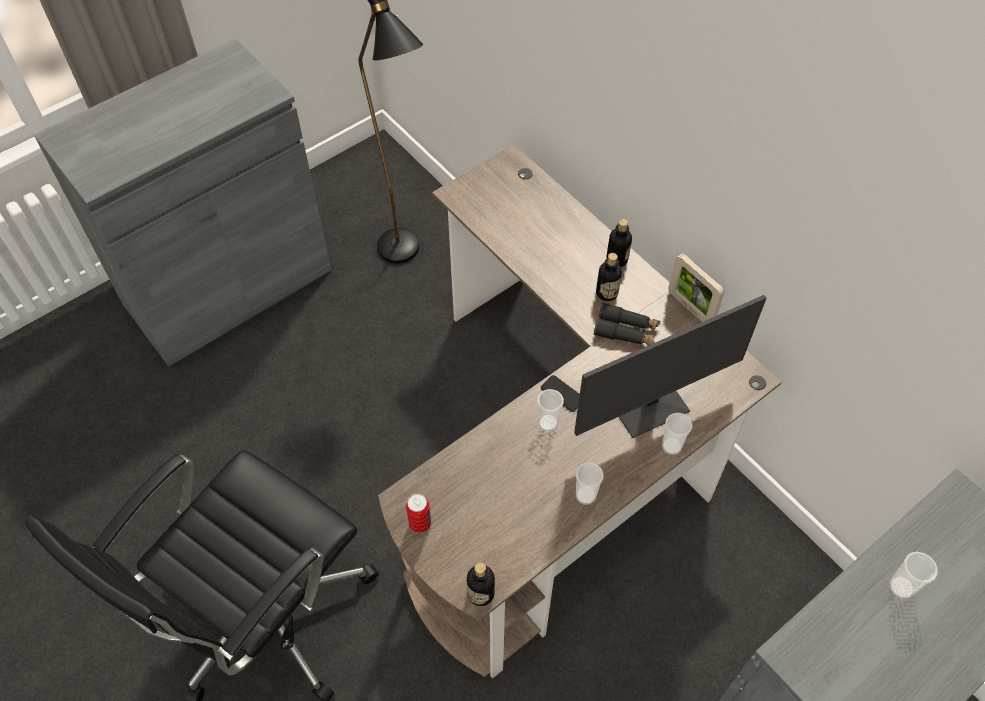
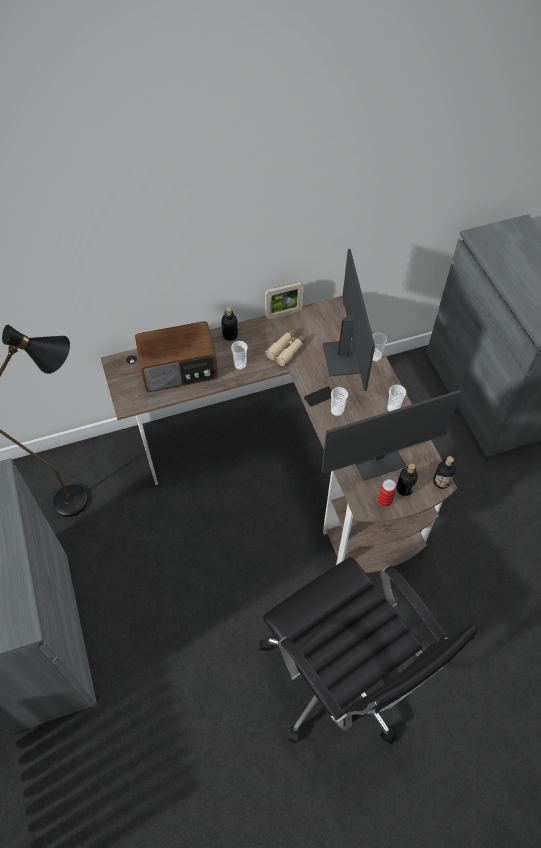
camera: 70 degrees left, 0 degrees up
(486, 497) = (378, 459): none -> monitor
(531, 225) = (179, 370): none -> radio
(607, 293) = (253, 349): bottle -> bottle (404, 488)
(626, 331) = (286, 349): black binoculars -> beige binoculars
(901, 587) = (519, 277): cup -> cup (240, 365)

